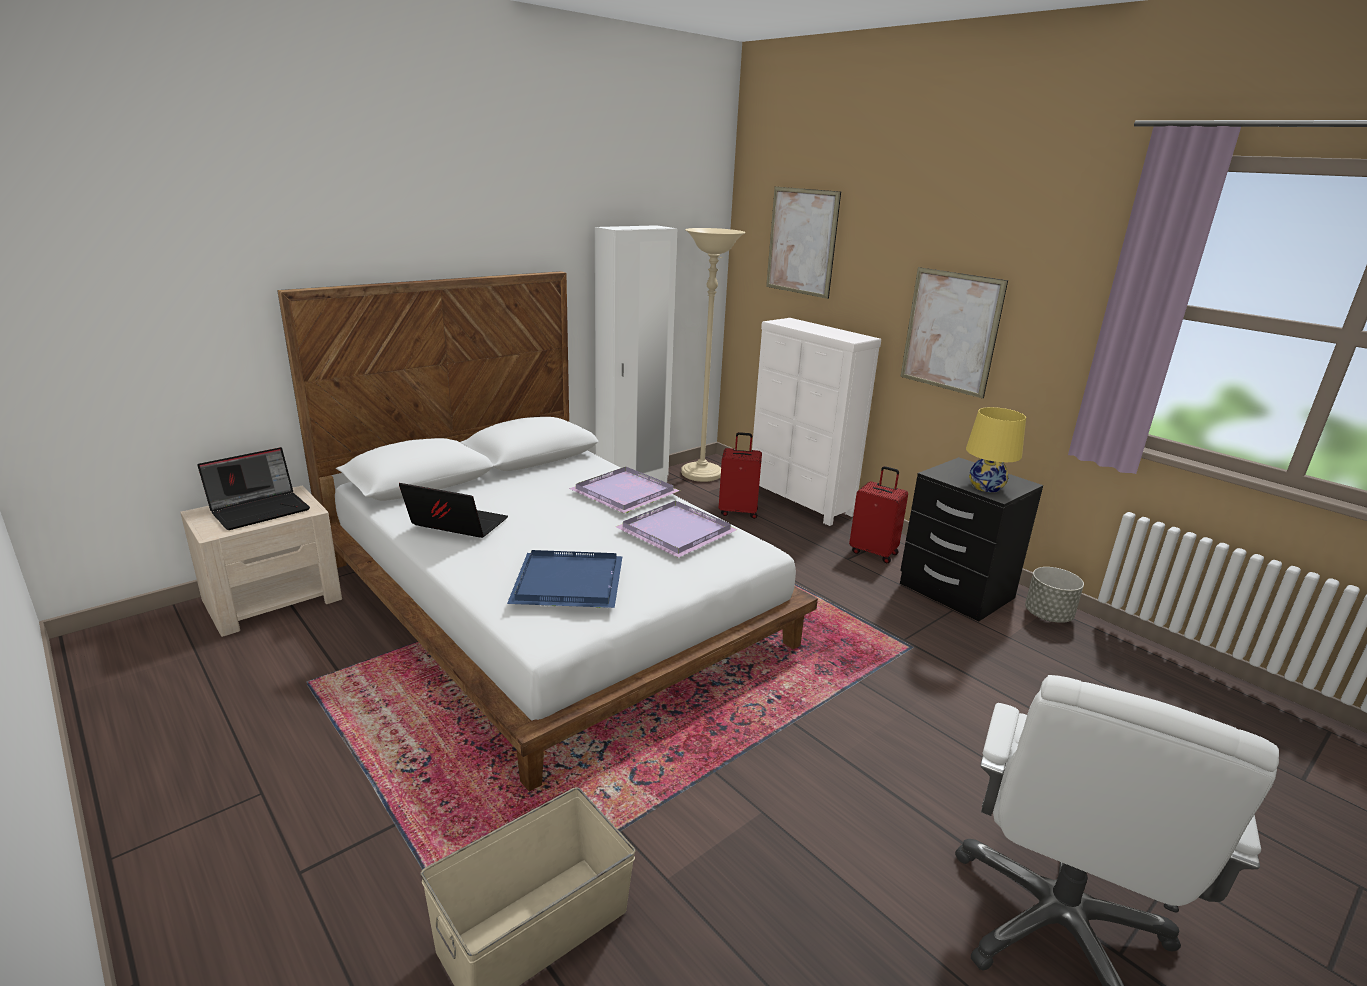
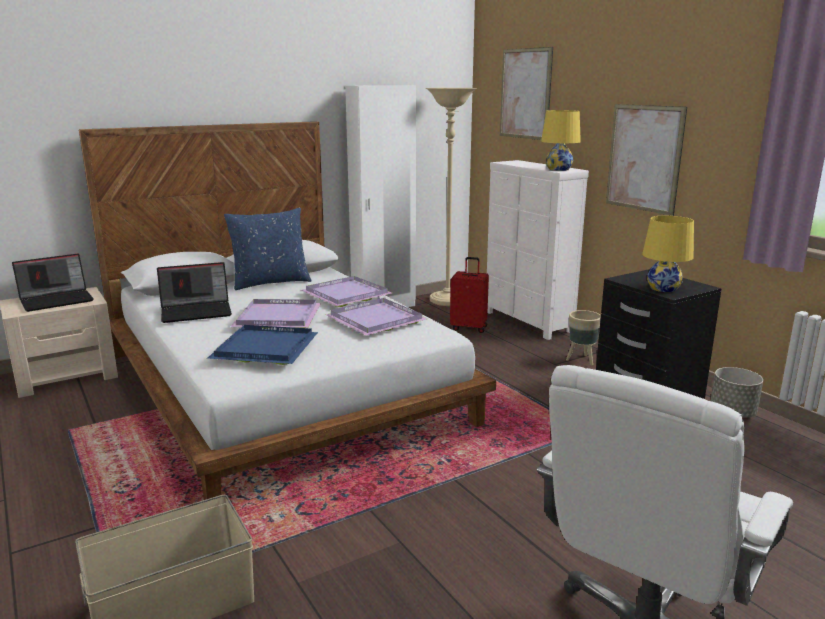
camera: 10 degrees right, 5 degrees down
(455, 525) = (197, 311): laptop -> laptop turned 135 degrees clockwise
(524, 475) = (270, 282): none -> blue pillow
(562, 533) = (279, 318): none -> purple tray
(848, 337) = (558, 169): none -> yellow table lamp
(874, 552) = (581, 360): red suitcase -> beige planter

